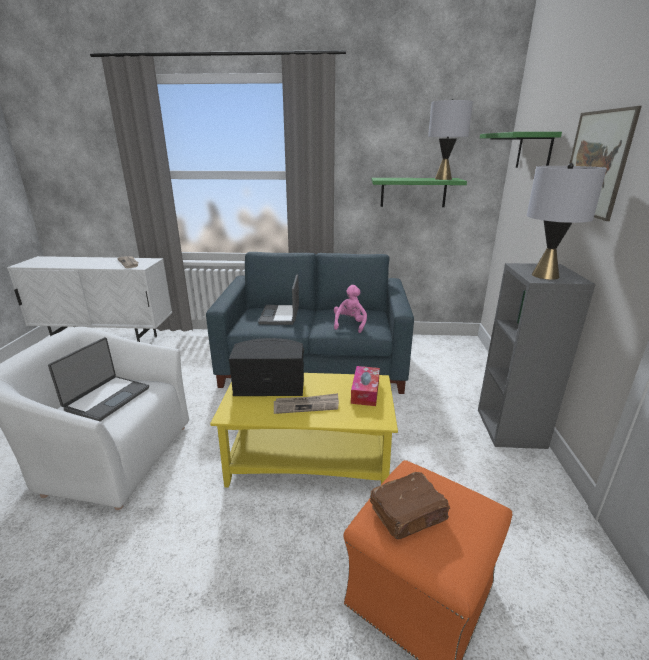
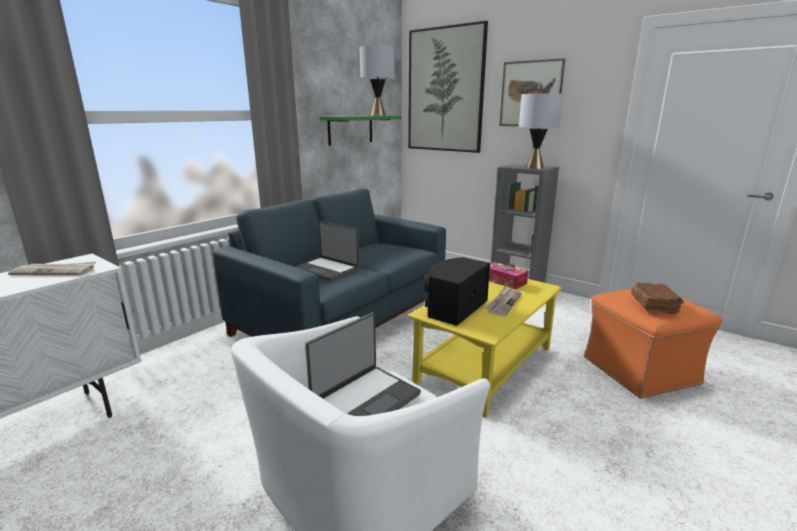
camera: 55 degrees left, 5 degrees down
(106, 398) = (365, 399): laptop -> laptop turned 75 degrees clockwise
(350, 324) = (393, 254): pink plush toy -> none
(534, 151) = (445, 90): green shelf -> picture

